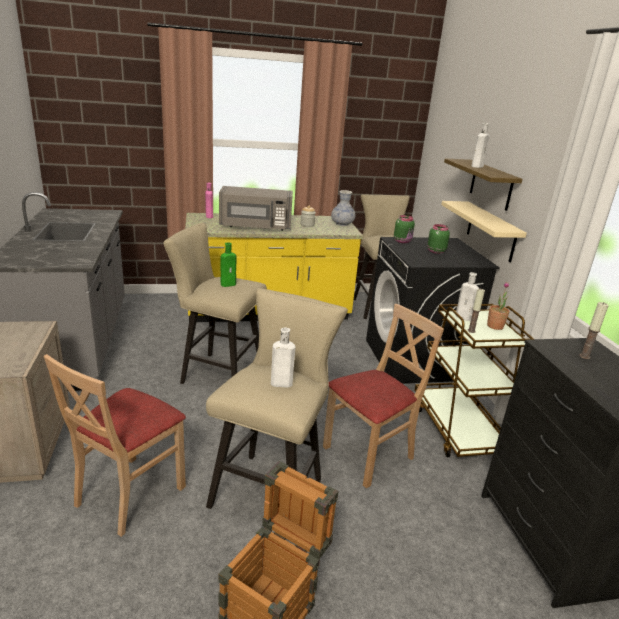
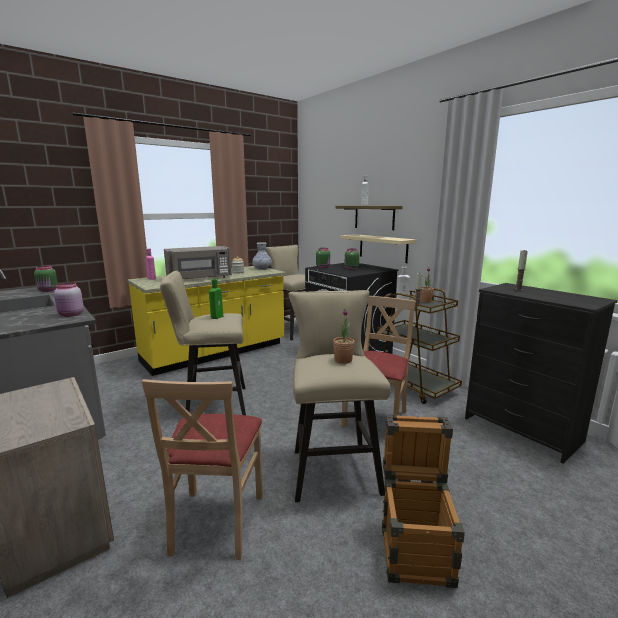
camera: 25 degrees left, 10 degrees down
(81, 256) = (70, 314): none -> pink jar
(99, 217) = (48, 290): none -> green jar
(279, 383) = (343, 360): white bottle -> potted plant

